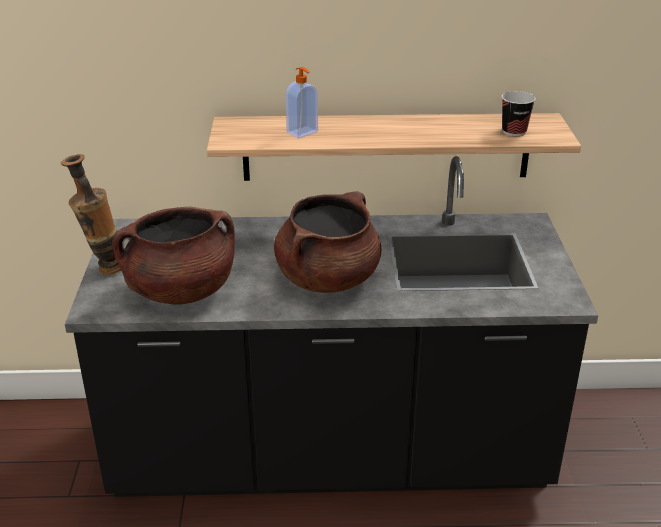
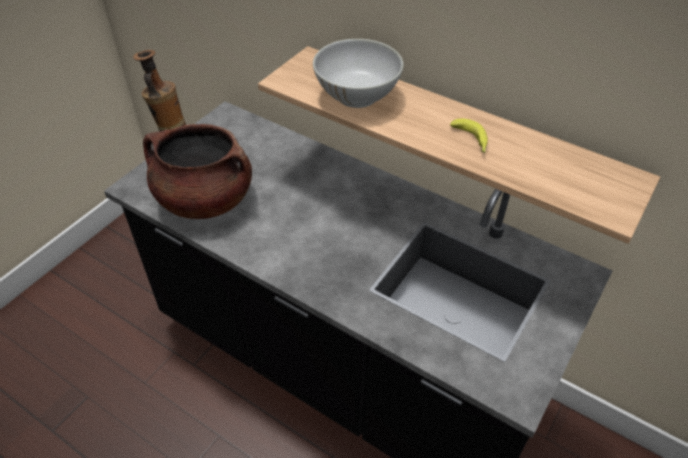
camera: 35 degrees right, 15 degrees up
(303, 133) = (357, 96): soap dispenser -> white bowl
(328, 279) = (324, 245): brown cooking pot -> none
(422, 131) = (471, 140): none -> banana
(514, 131) = (571, 182): cup -> none

